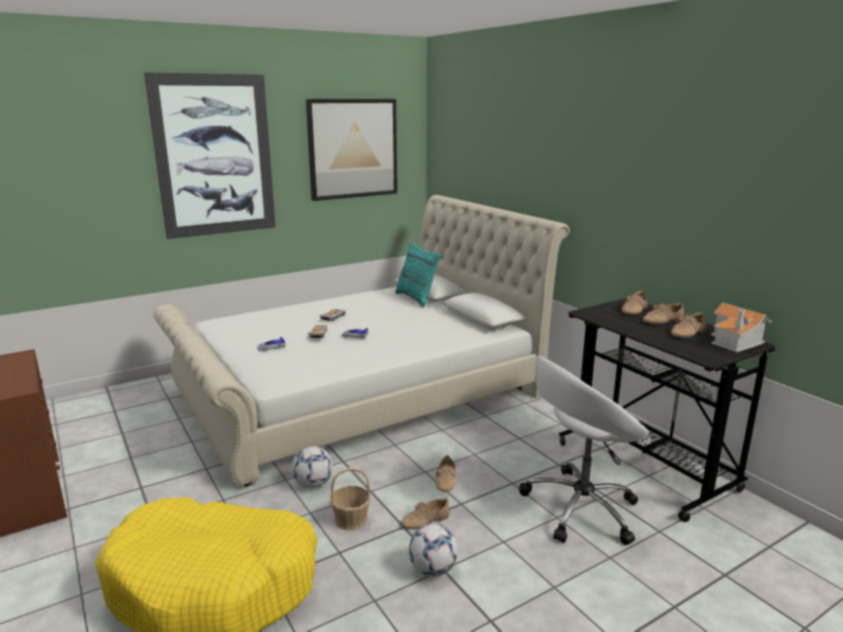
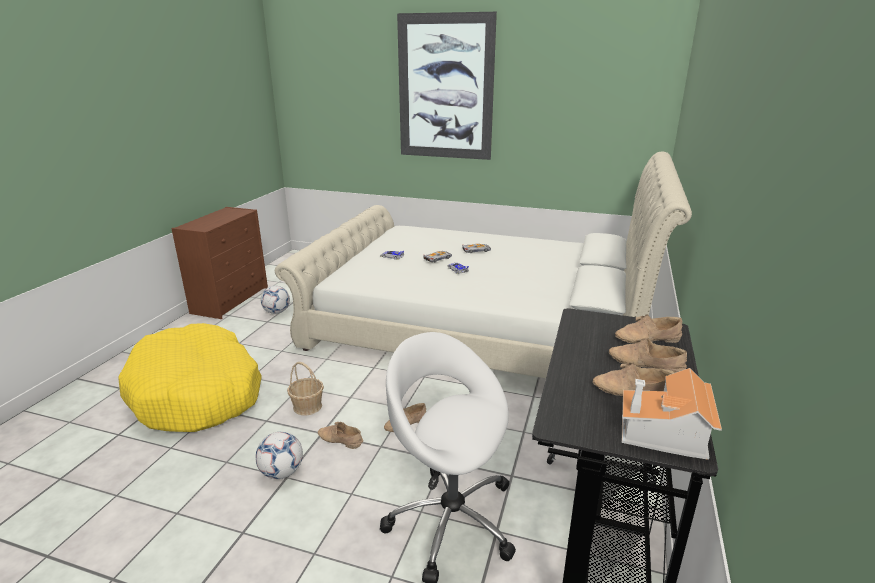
camera: 50 degrees right, 5 degrees up
(313, 484) = (332, 371): football -> football (277, 312)
(353, 148) = (583, 90): picture -> none
(416, 299) = (579, 259): turquoise pillow -> none

